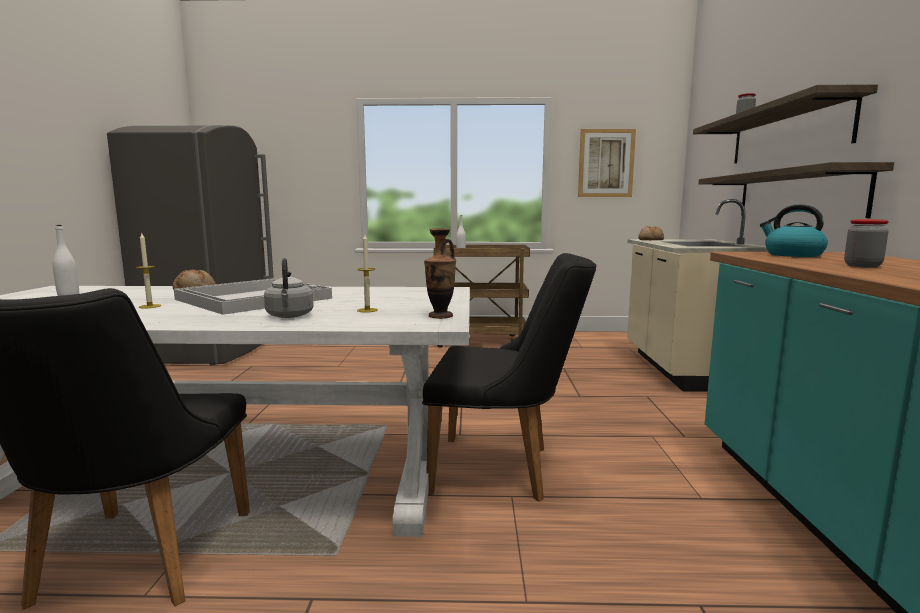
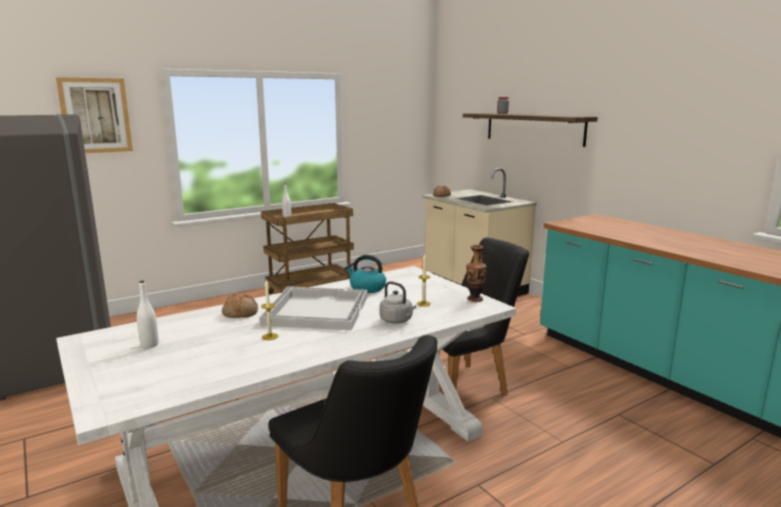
camera: 35 degrees left, 5 degrees up
(606, 163) = (382, 128): picture -> picture (95, 115)
(792, 255) = (586, 223): kettle -> kettle (367, 288)
(796, 194) = (544, 169): shelf -> none
(862, 266) = (636, 235): jar -> none

